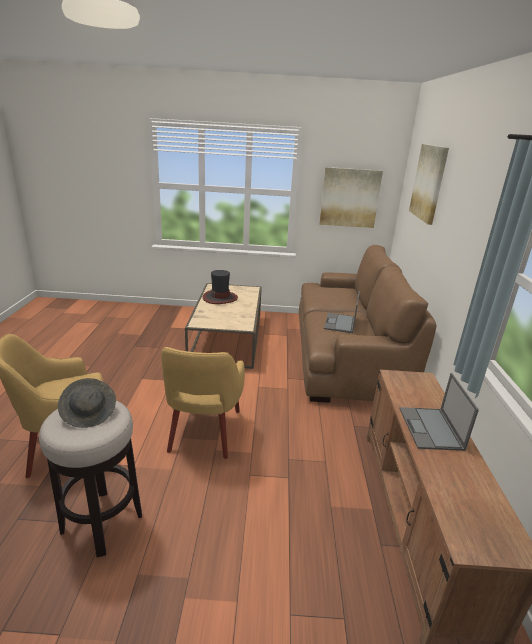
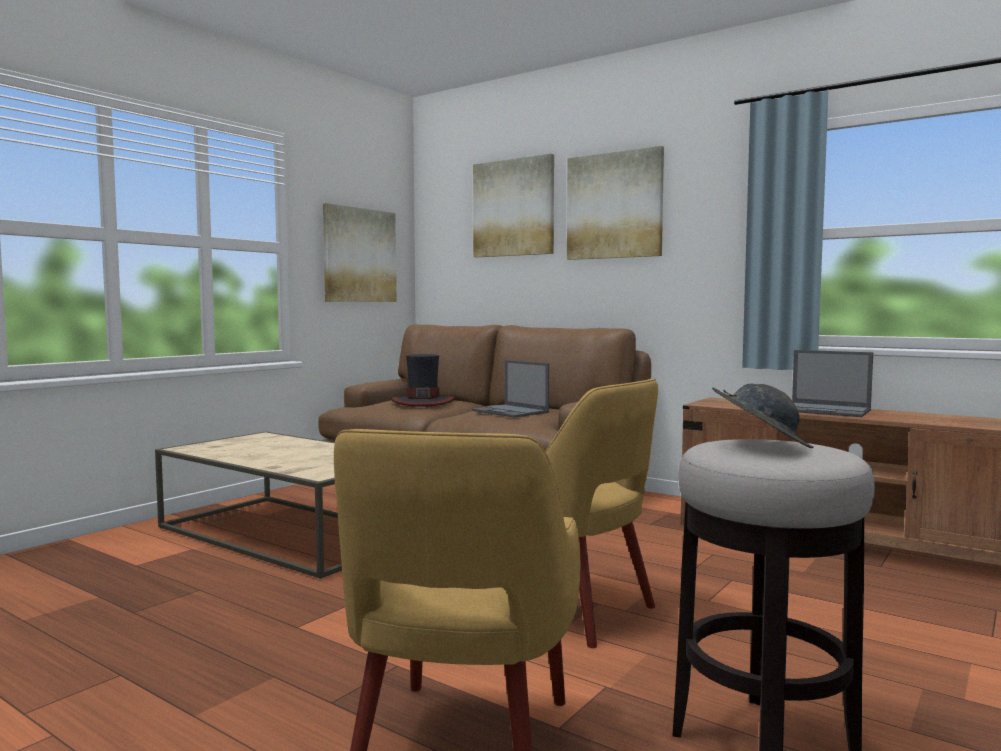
camera: 55 degrees left, 20 degrees down
(220, 298) = (249, 451): hat -> hat (423, 402)
(458, 201) = (614, 206): none -> picture

